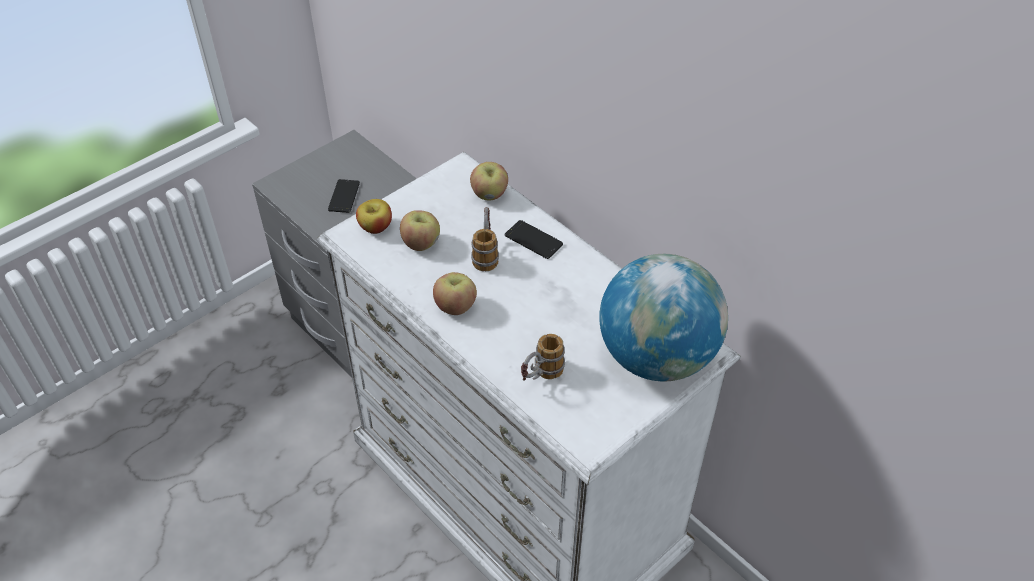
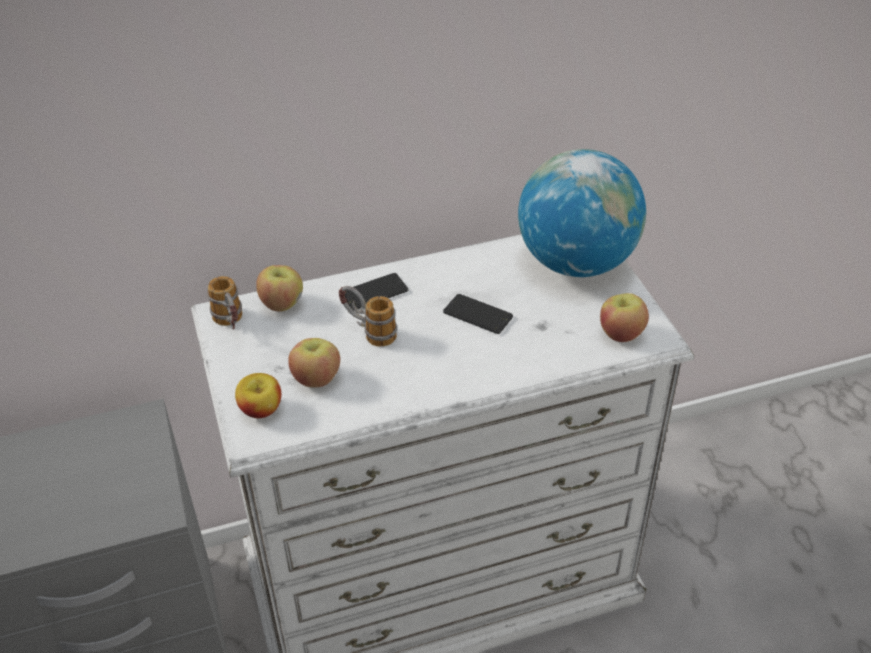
camera: 65 degrees left, 5 degrees down
(344, 196) = (72, 490): phone -> phone (477, 315)
(455, 306) = (430, 377): apple -> apple (621, 333)
(540, 376) = (561, 343): mug -> mug (231, 325)

